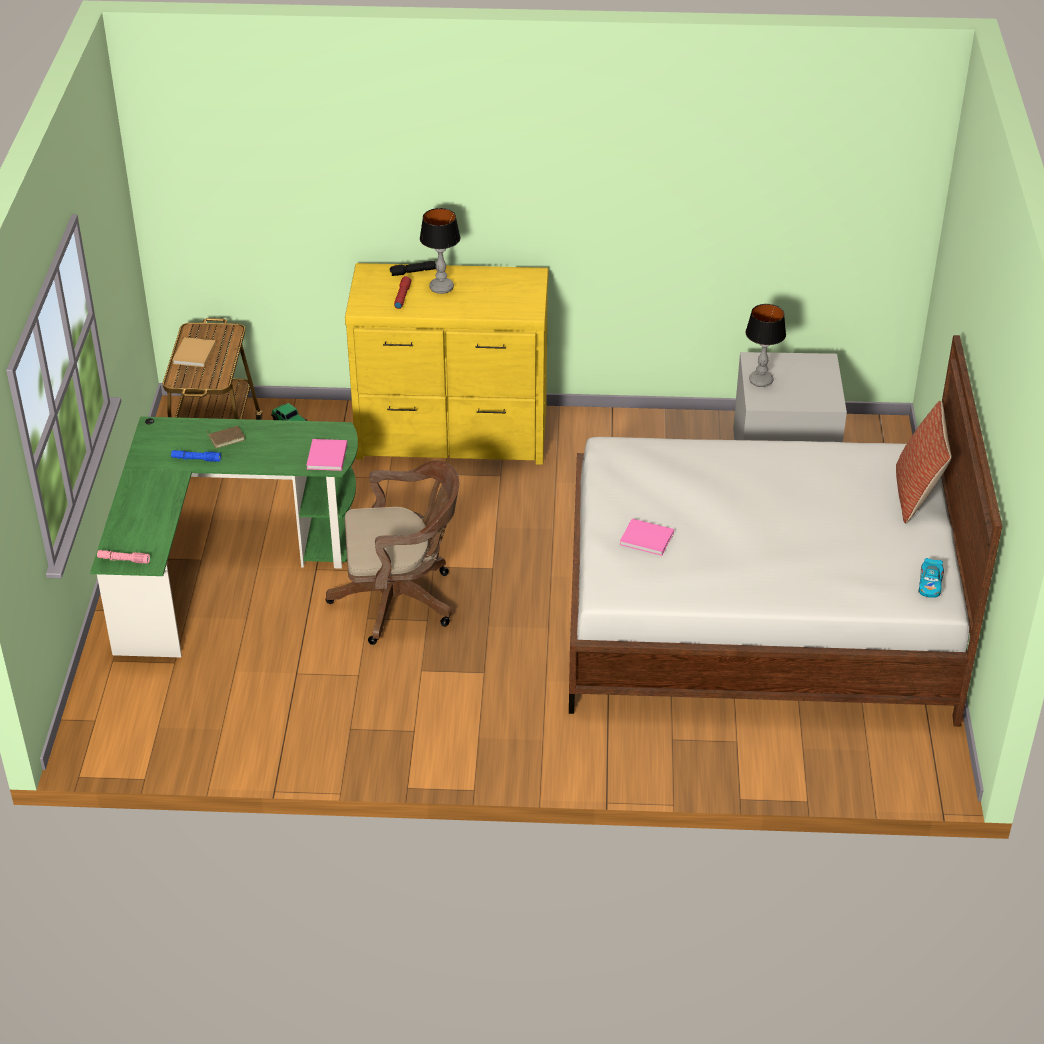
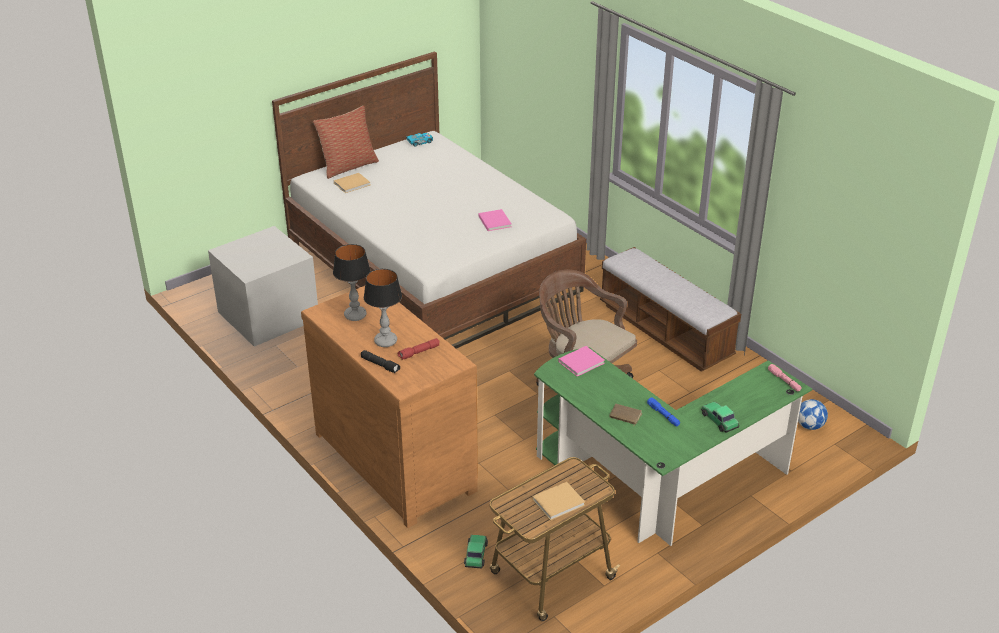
camera: 130 degrees left, 5 degrees down
(138, 722) = (809, 426): none -> football
(143, 486) = (719, 420): none -> toy car
(413, 728) = (665, 331): none -> bench
(453, 436) = (397, 460): yellow dresser -> brown dresser
(760, 380) = (272, 263): table lamp -> table lamp (355, 316)
(862, 478) = (353, 184): none -> beige book

